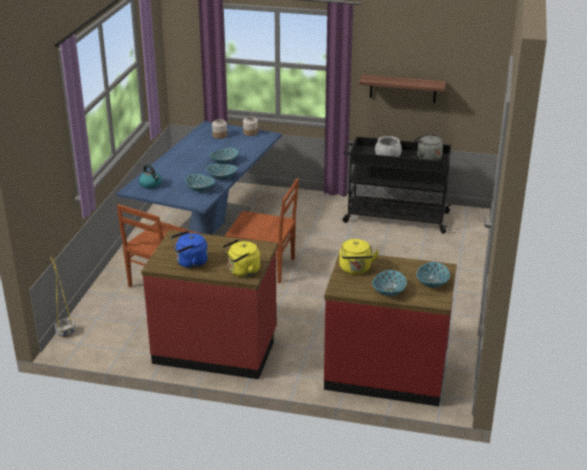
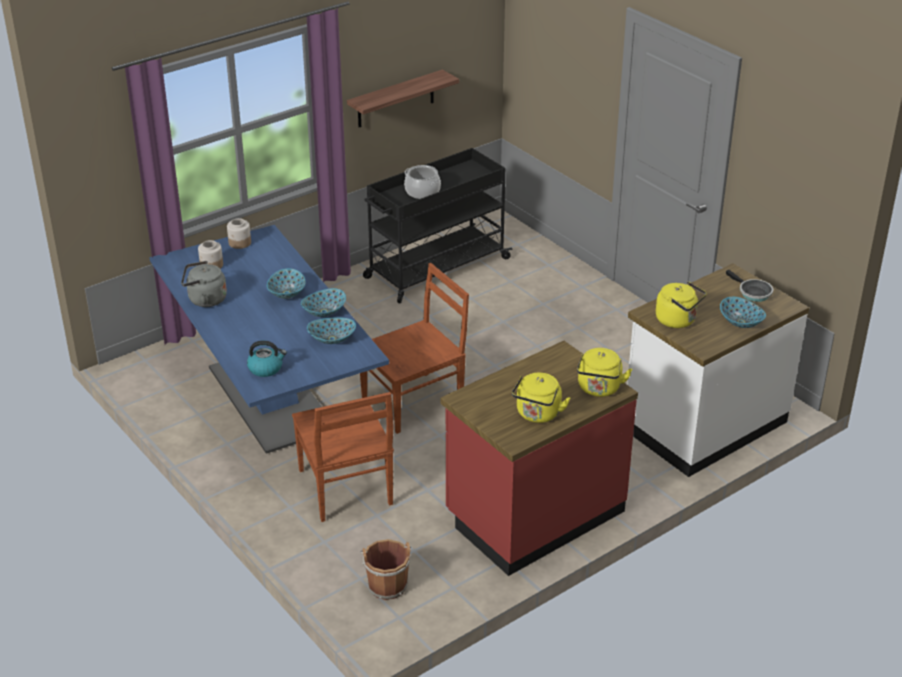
camera: 50 degrees left, 5 degrees up
(65, 332) = (358, 619): yellow planter -> none
(101, 328) = (386, 584): none -> brown bucket
(190, 263) = (538, 415): blue kettle -> yellow kettle
(386, 373) = (703, 424): red counter -> white counter
(427, 158) = (463, 174): grey kettle -> grey kettle (205, 300)
(431, 283) = (752, 293): bowl -> frying pan

